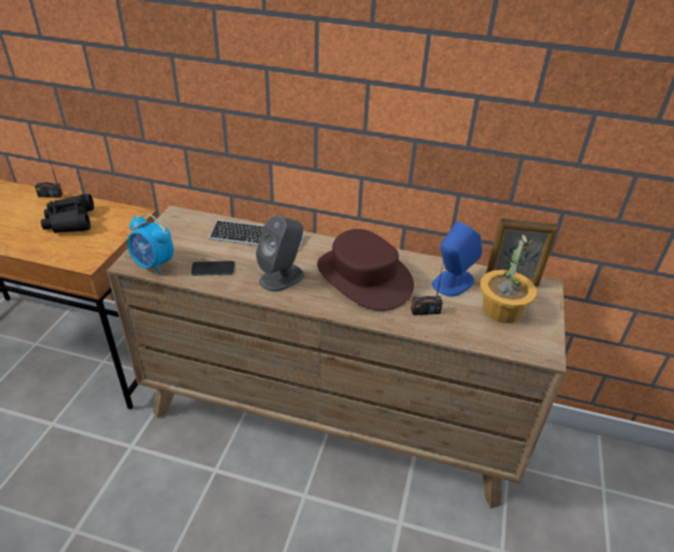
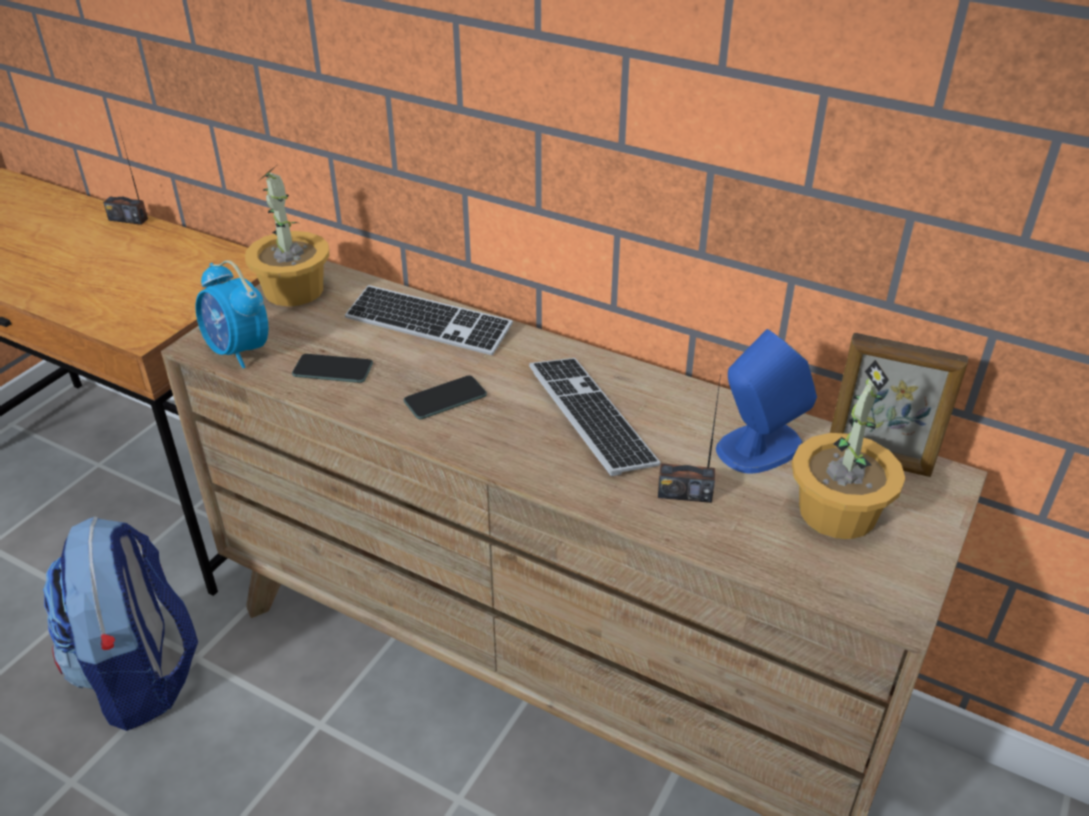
camera: 15 degrees right, 0 degrees up
(71, 221) = (143, 265): black binoculars -> none
(100, 461) = (141, 675): none -> backpack
(173, 227) = (295, 291): none -> potted plant
(282, 277) = (445, 398): grey speaker -> phone
(363, 277) = (591, 417): brown hat -> keyboard

